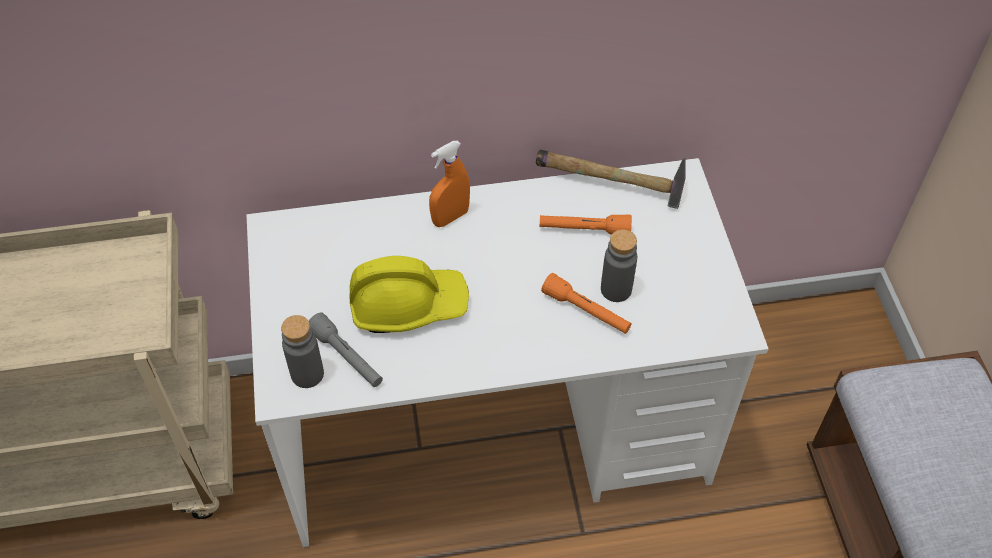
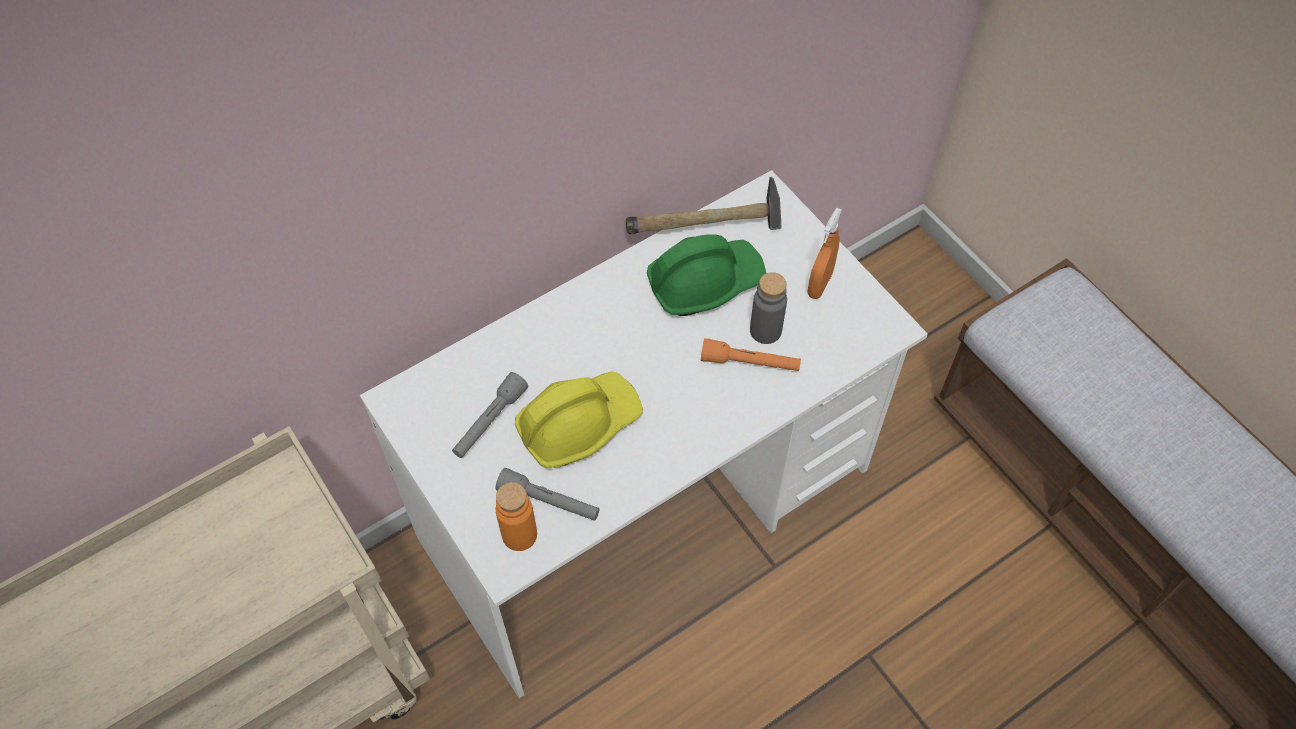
camera: 25 degrees left, 5 degrees up
(307, 374) = (519, 535): grey bottle -> orange bottle
(336, 274) = (489, 422): none -> grey flashlight
(450, 217) = (570, 319): orange spray bottle -> orange spray bottle (819, 284)
(584, 230) = (705, 282): orange flashlight -> green hard hat

